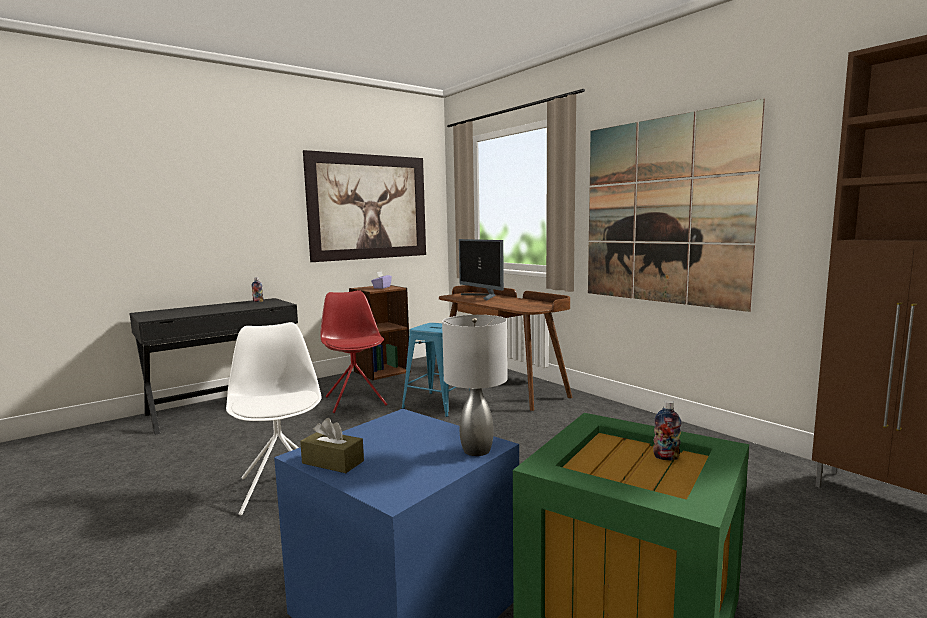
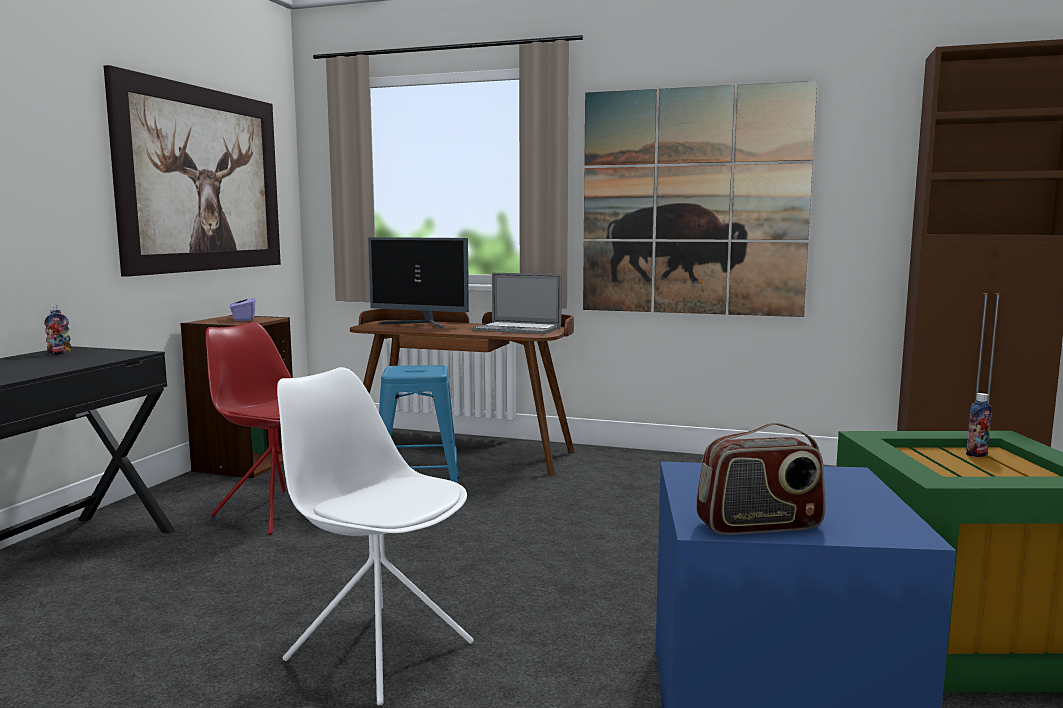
camera: 35 degrees left, 0 degrees up
(333, 462) = (759, 526): brown tissue box -> radio
(475, 450) = (851, 480): grey table lamp -> none
(529, 304) = (517, 329): none -> laptop

